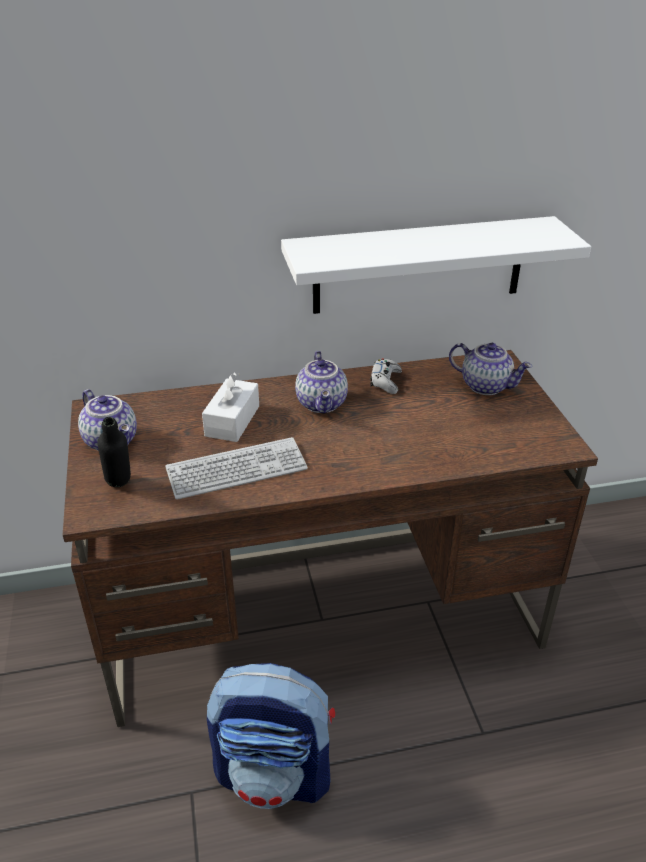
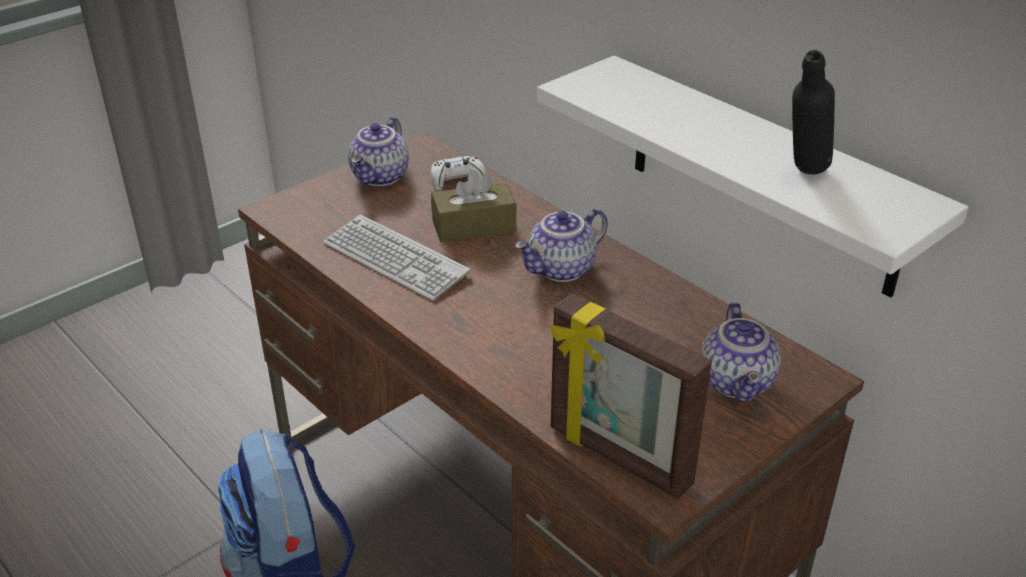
camera: 60 degrees right, 0 degrees up
(121, 489) = (316, 210): black bottle -> black bottle (803, 176)
(232, 421) = (474, 226): white tissue box -> brown tissue box
(385, 381) = (657, 298): white game controller -> white game controller (457, 180)
(525, 450) = (618, 458): none -> picture frame

